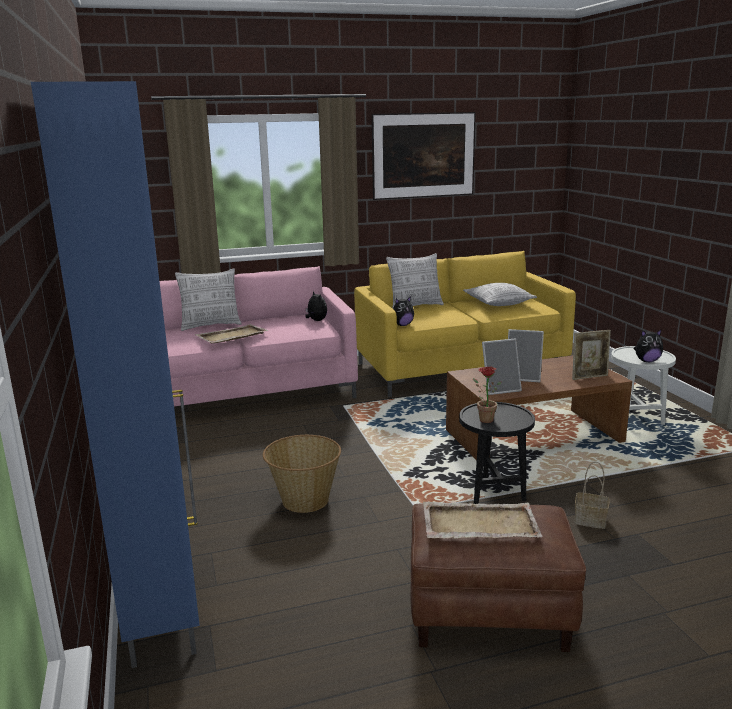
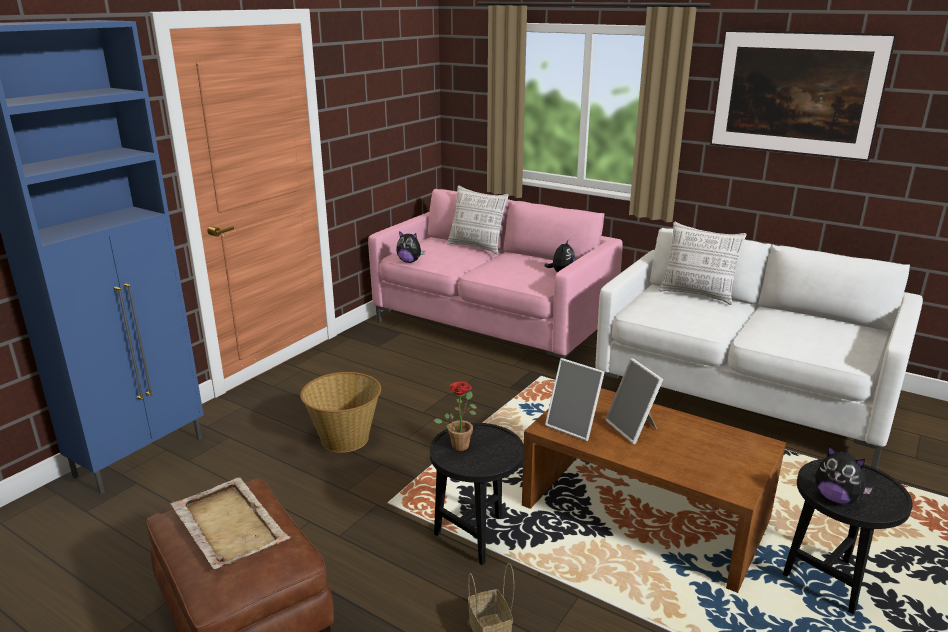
camera: 50 degrees right, 5 degrees up
(231, 336) = (463, 262): beige tray -> none
(402, 325) = (632, 310): plush toy -> plush toy (409, 261)
(460, 369) = (741, 396): yellow sofa -> white sofa
(498, 303) = (805, 329): pillow -> none
(589, 377) = (710, 472): picture frame -> none
(636, 418) = (830, 580): white side table -> black side table

